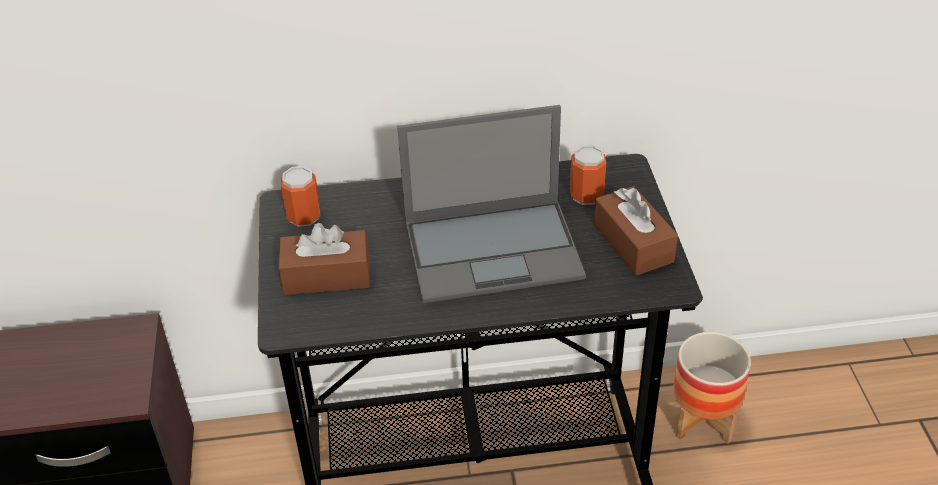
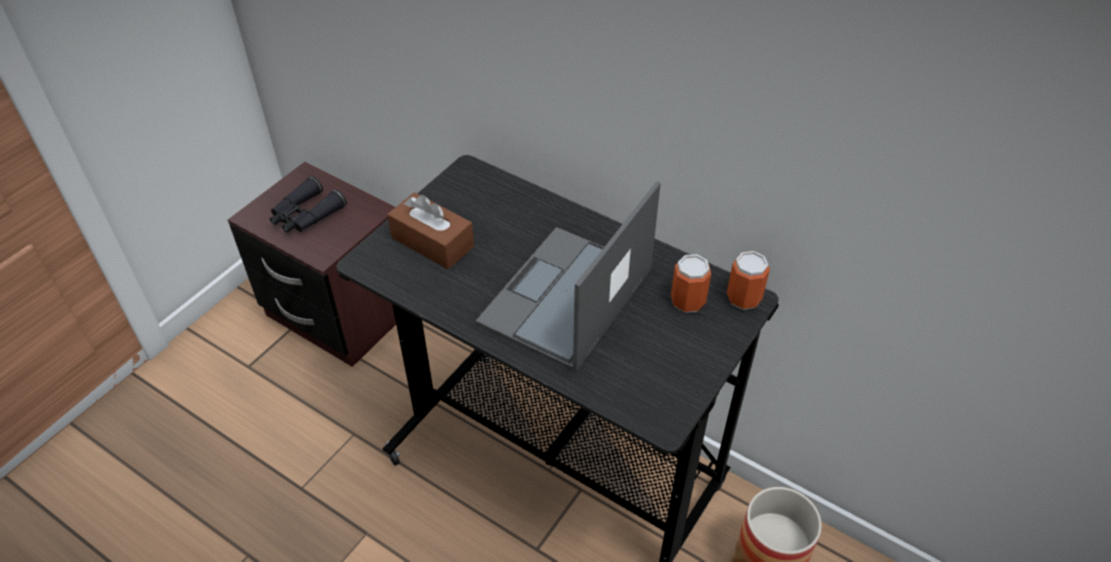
camera: 40 degrees right, 5 degrees up
(64, 376) = (306, 215): none -> black binoculars
(304, 216) = (469, 188): can -> can (743, 298)
(495, 249) = (565, 298): laptop -> laptop turned 90 degrees clockwise
(633, 243) = (675, 366): brown tissue box -> none

